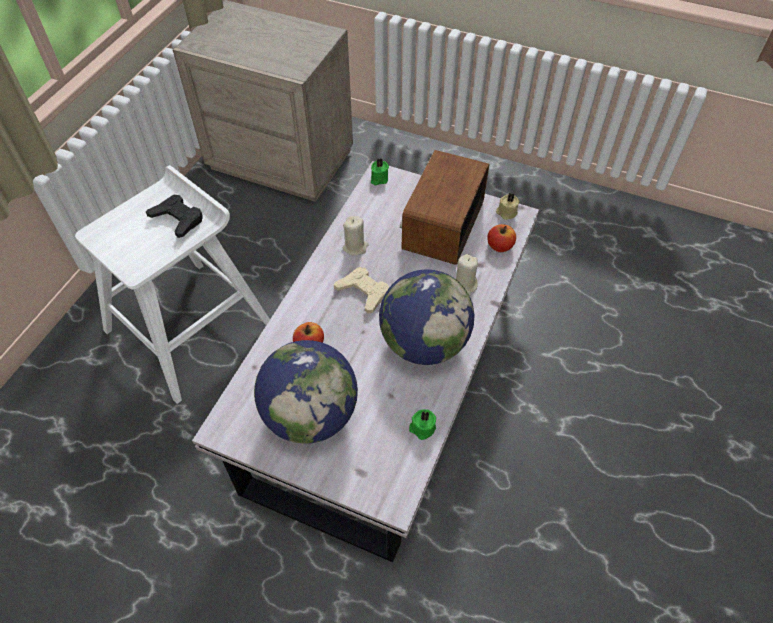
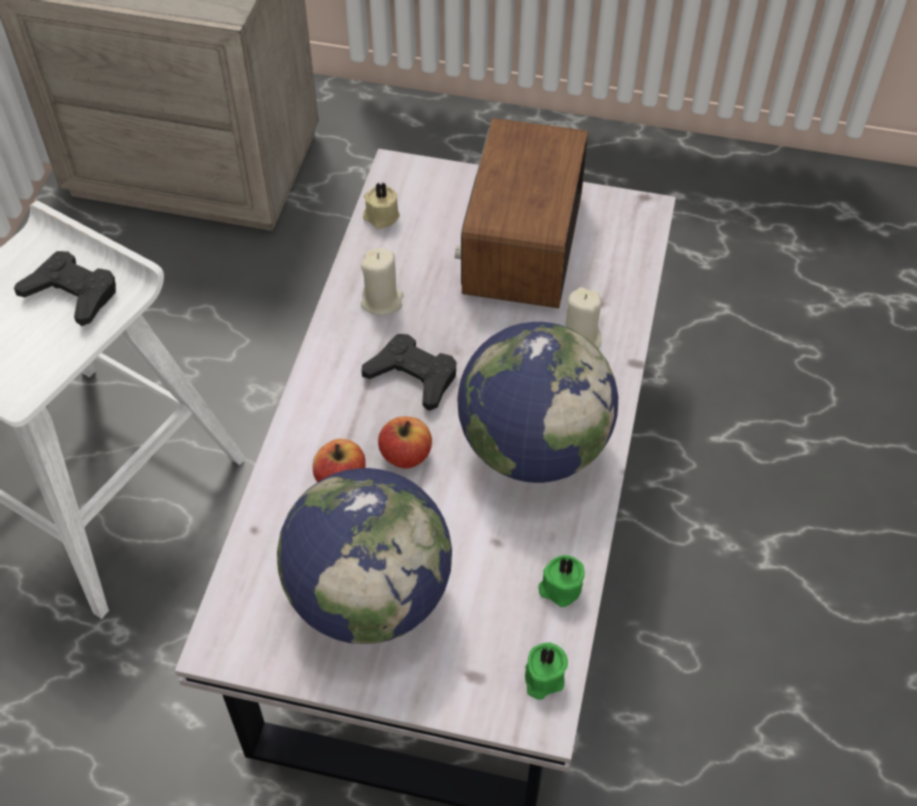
camera: 10 degrees left, 0 degrees up
(363, 292) = (413, 376): beige game controller -> black game controller
(378, 179) = (396, 179): green candle -> green candle (542, 678)
(500, 246) = (624, 267): apple -> apple (406, 455)
(506, 212) = (623, 209): beige candle -> beige candle (381, 216)

